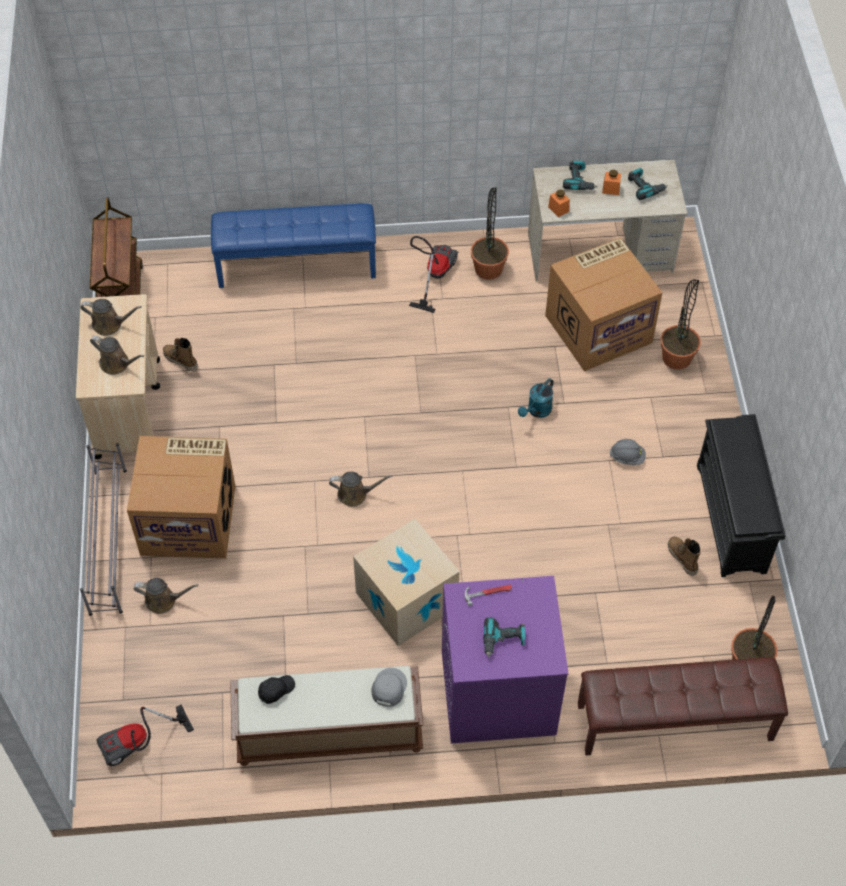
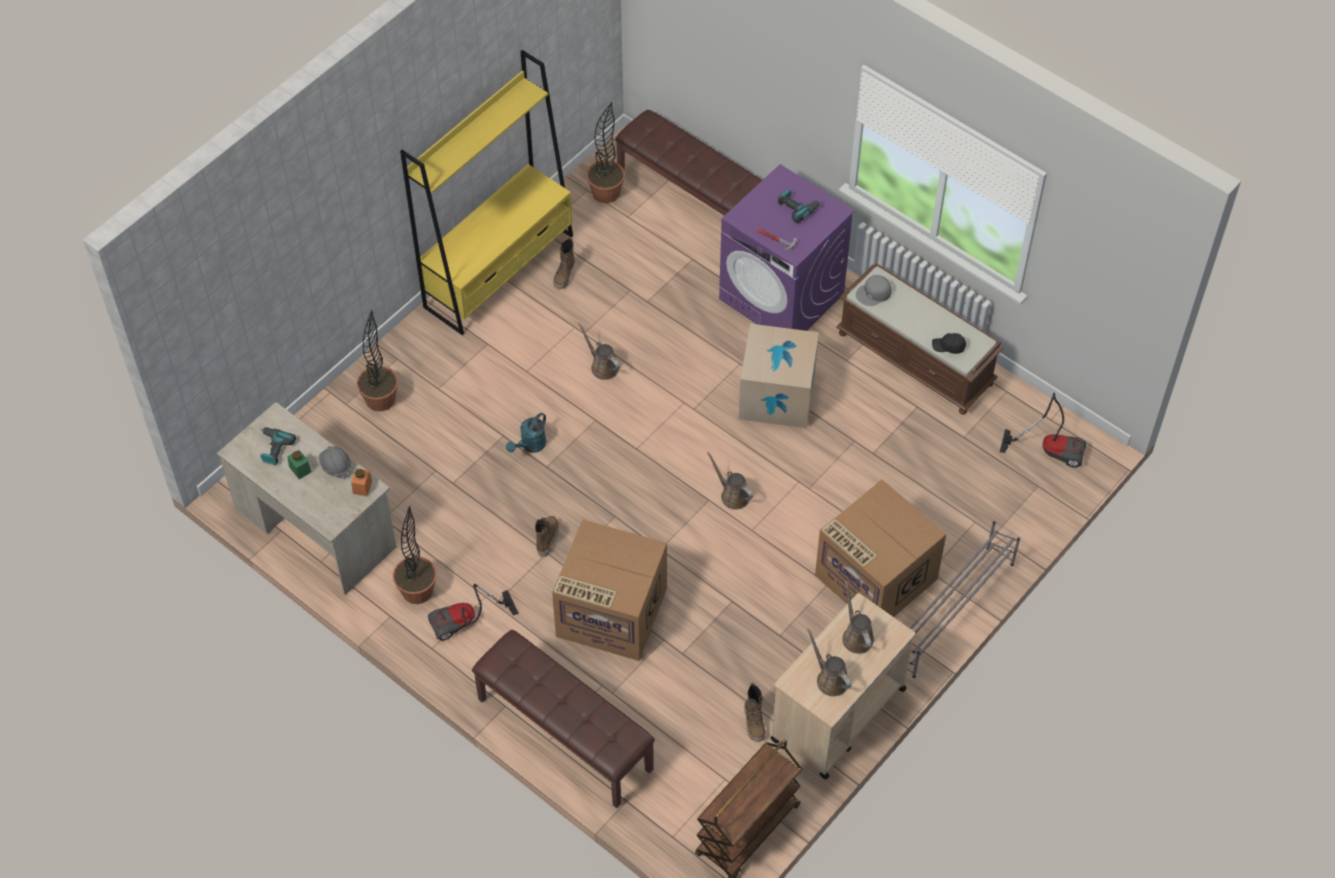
camera: 135 degrees left, 0 degrees up
(163, 600) = (949, 531): brown watering can -> brown watering can (602, 366)
(297, 264) = (563, 734): blue bench -> brown bench
(447, 362) = (547, 538): none -> boot
(537, 411) = (530, 446): turquoise watering can -> turquoise watering can turned 135 degrees clockwise
(579, 180) = (312, 497): power drill -> none
(599, 327) = (401, 469): cardboard box -> cardboard box (610, 613)
(611, 189) = (300, 469): orange jar -> green jar
(627, 457) = (511, 363): grey hard hat -> grey hard hat (335, 466)
(732, 519) = (499, 271): black shoe rack -> yellow bookcase

